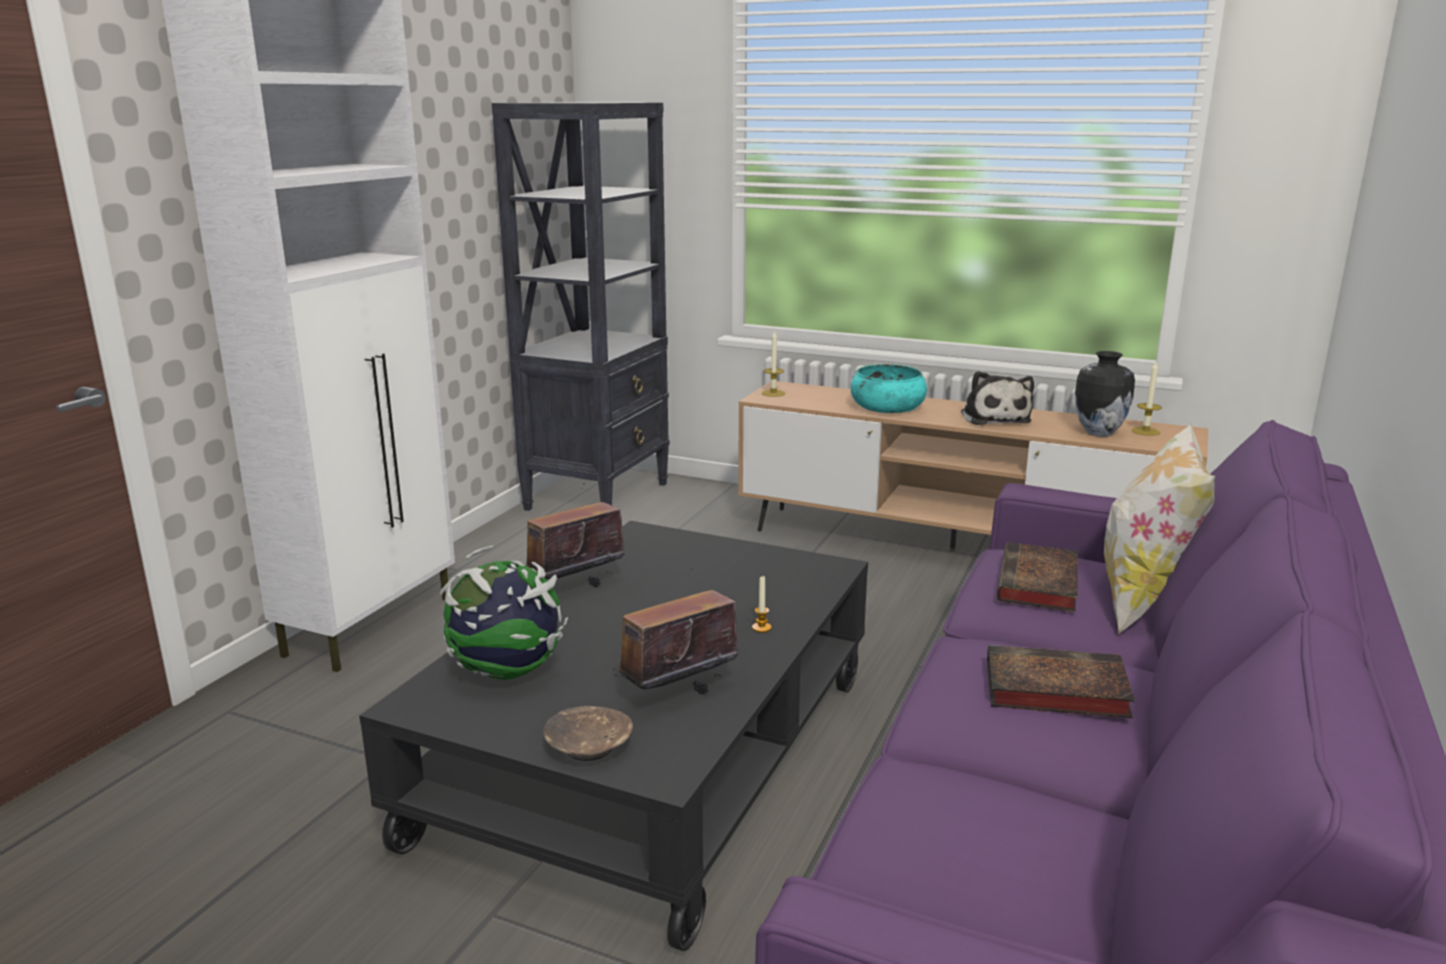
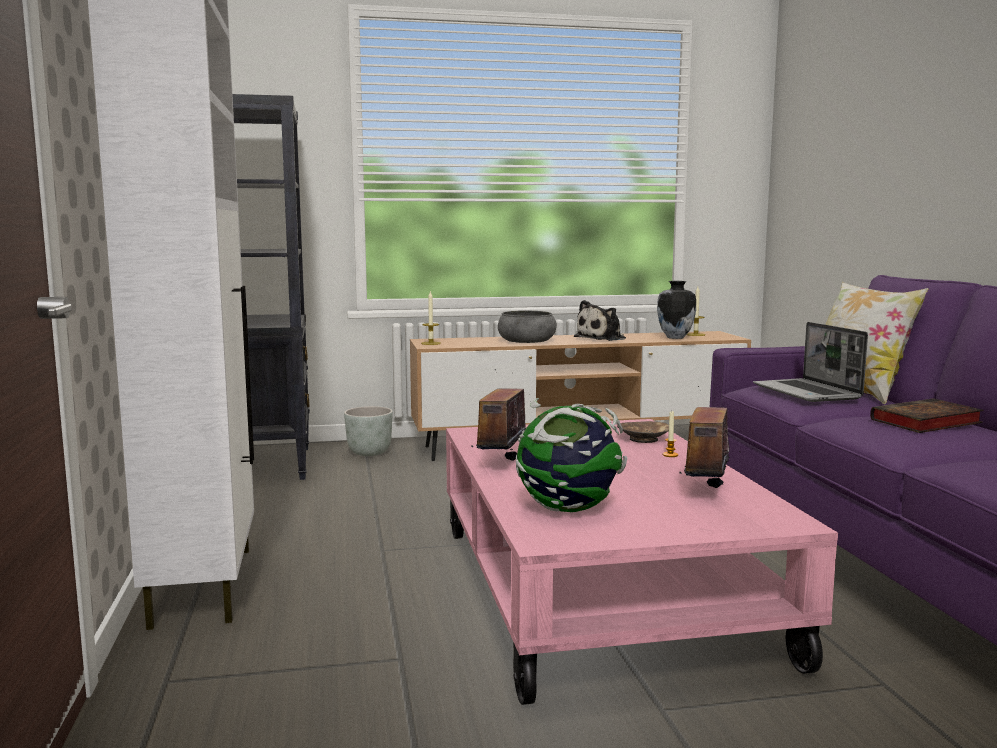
camera: 35 degrees left, 10 degrees down
(589, 747) = (719, 525): brown bowl -> brown bowl (644, 439)
(655, 759) = (601, 591): black coffee table -> pink coffee table
(713, 504) = (369, 453): none -> grey planter
(887, 407) = (526, 341): turquoise bowl -> grey bowl
(994, 418) = (602, 338): plush toy -> plush toy turned 90 degrees clockwise
(1039, 585) = (808, 392): book -> laptop

